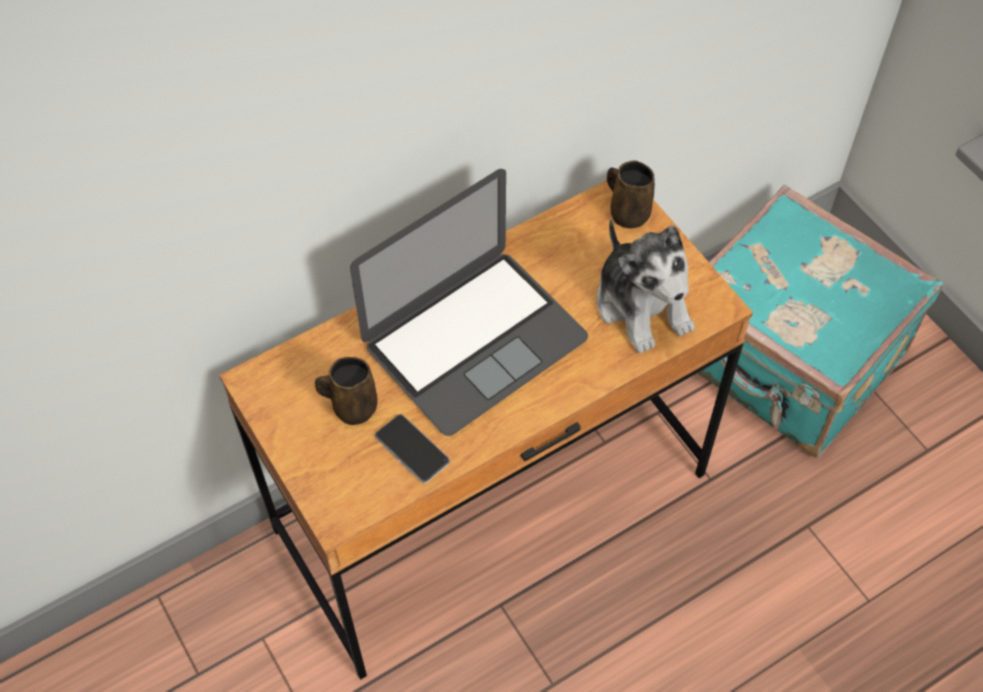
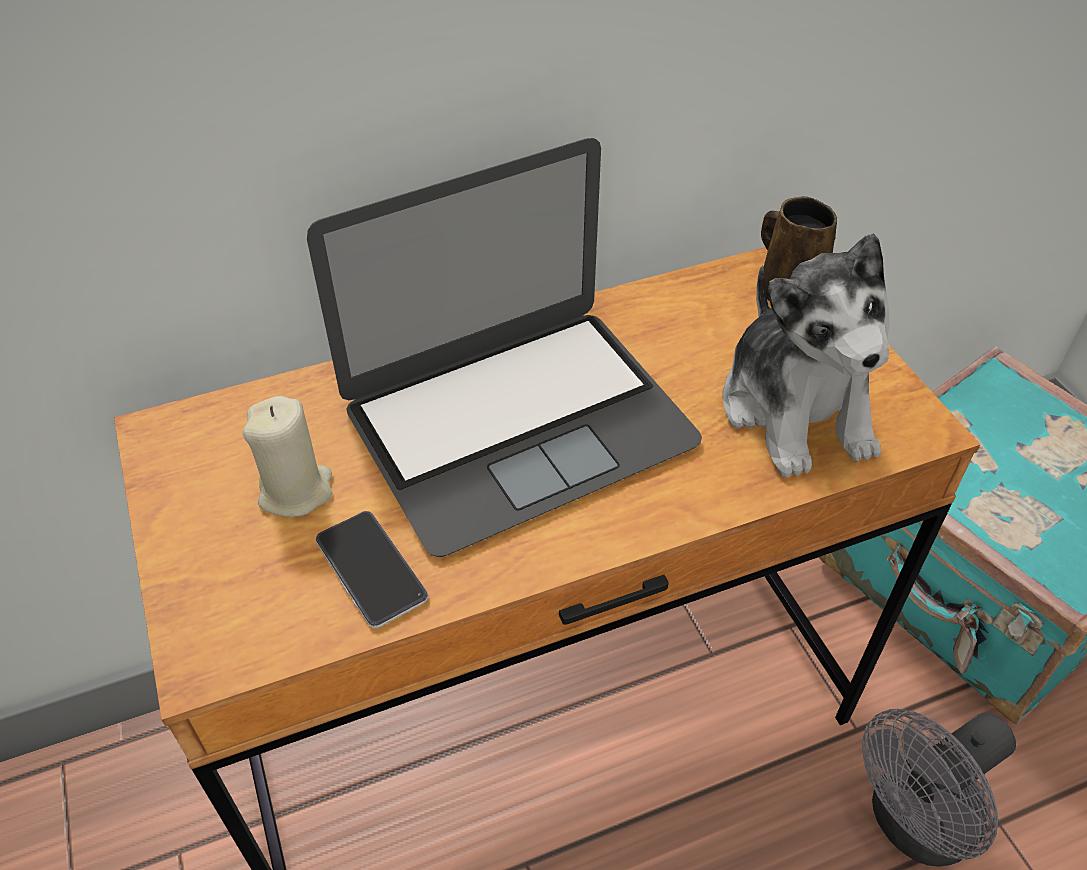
camera: 10 degrees right, 10 degrees down
(352, 407) = (296, 491): brown mug -> beige candle
(751, 536) = (912, 824): none -> grey fan

